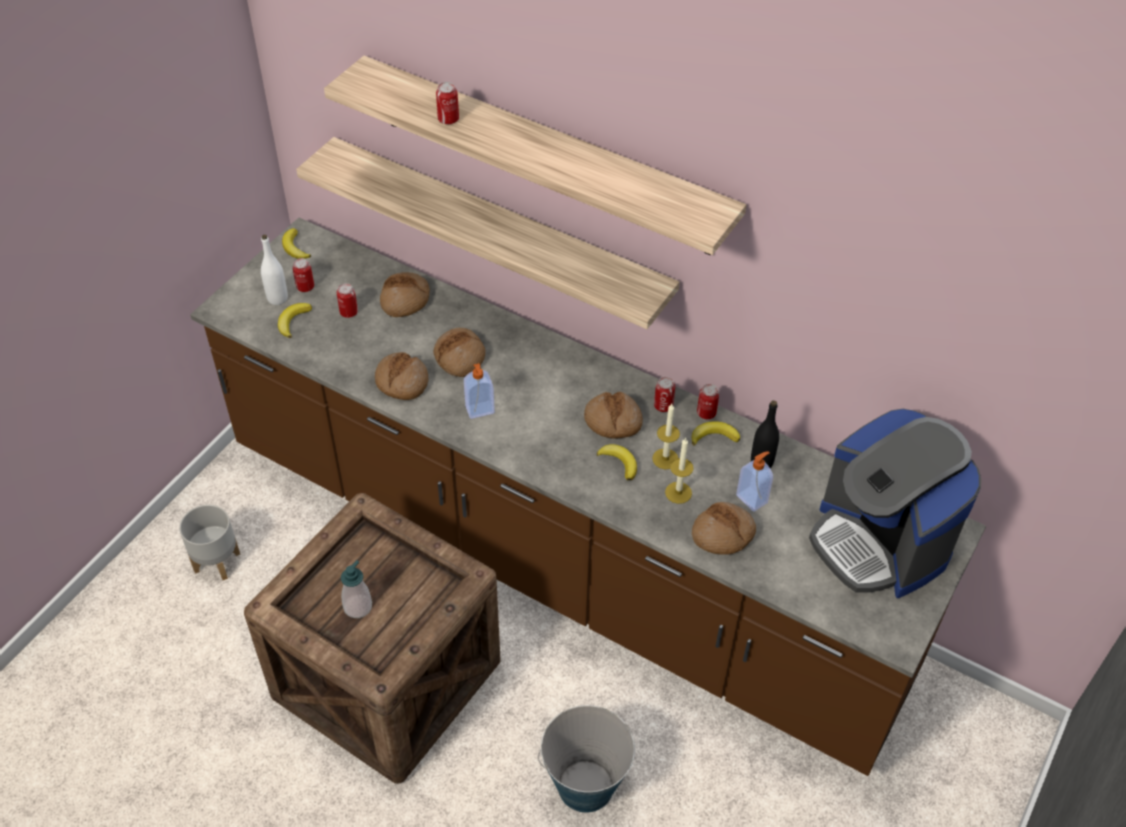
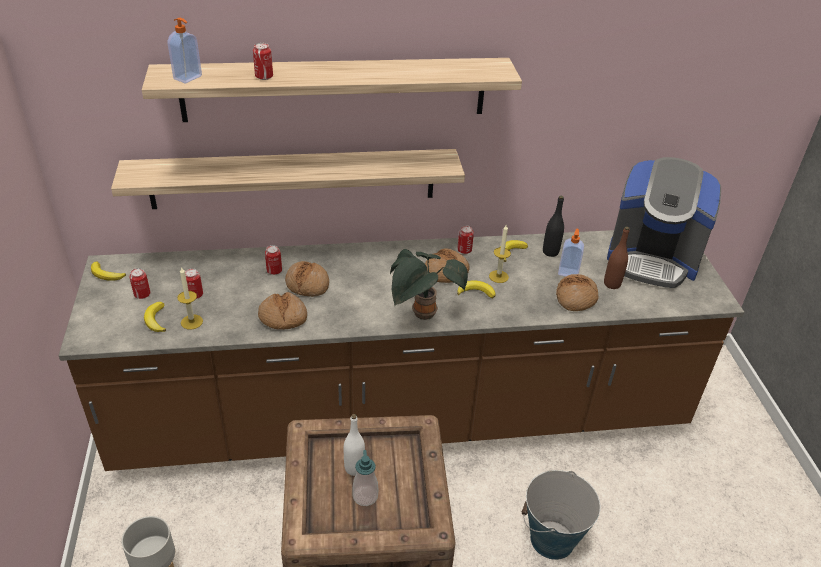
camera: 40 degrees left, 10 degrees down
(277, 298) = (126, 311): white bottle -> white bottle (354, 468)
(405, 300) = (230, 269): bread -> none
(480, 410) = (356, 307): soap dispenser -> soap dispenser (188, 78)
(535, 457) = (422, 315): none -> potted plant
(678, 492) = (527, 290): candle -> candle (191, 322)
(706, 413) = (492, 242): can -> can (274, 271)
(787, 543) = (612, 284): none -> brown bottle

